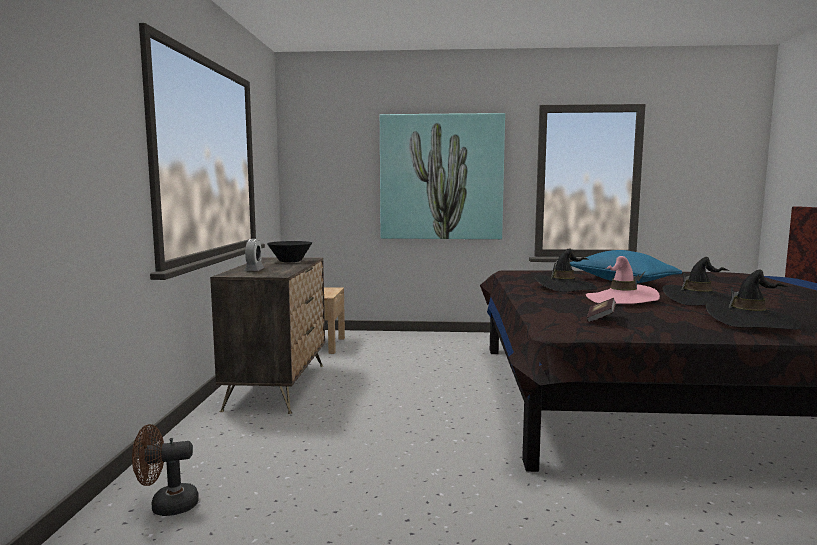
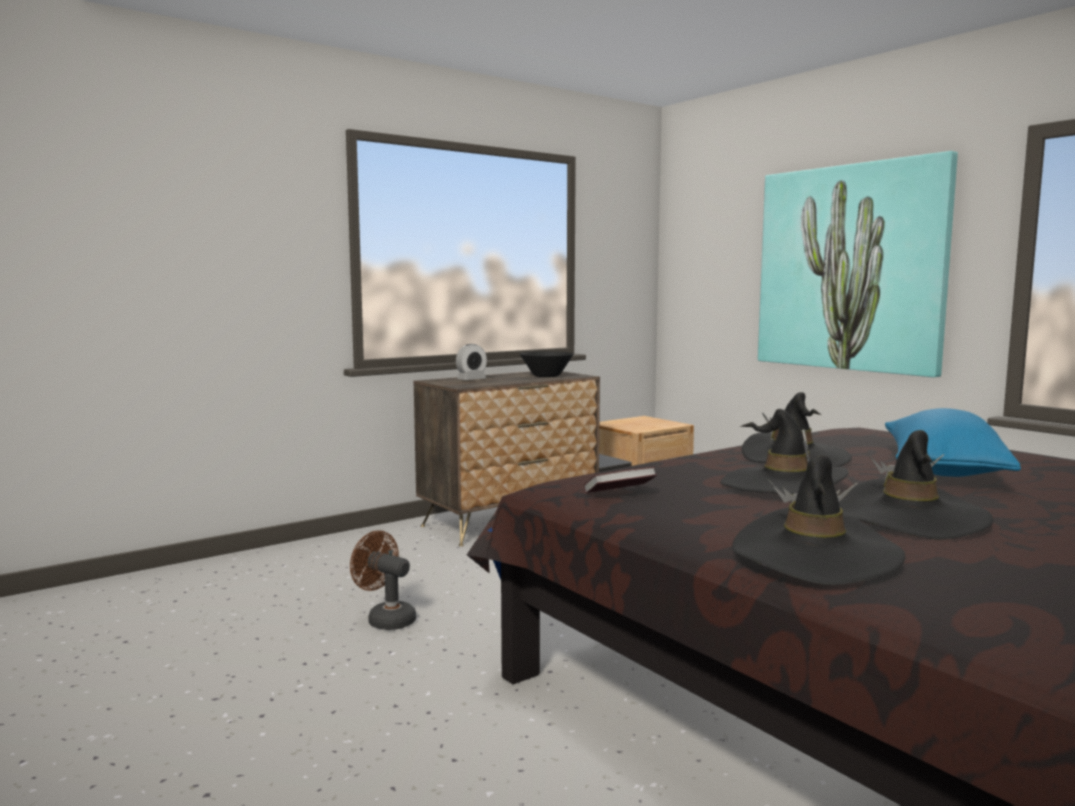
camera: 50 degrees right, 0 degrees up
(166, 506) = (249, 572): brown fan -> brown fan (386, 619)
(621, 299) = (782, 486): pink hat -> black hat

